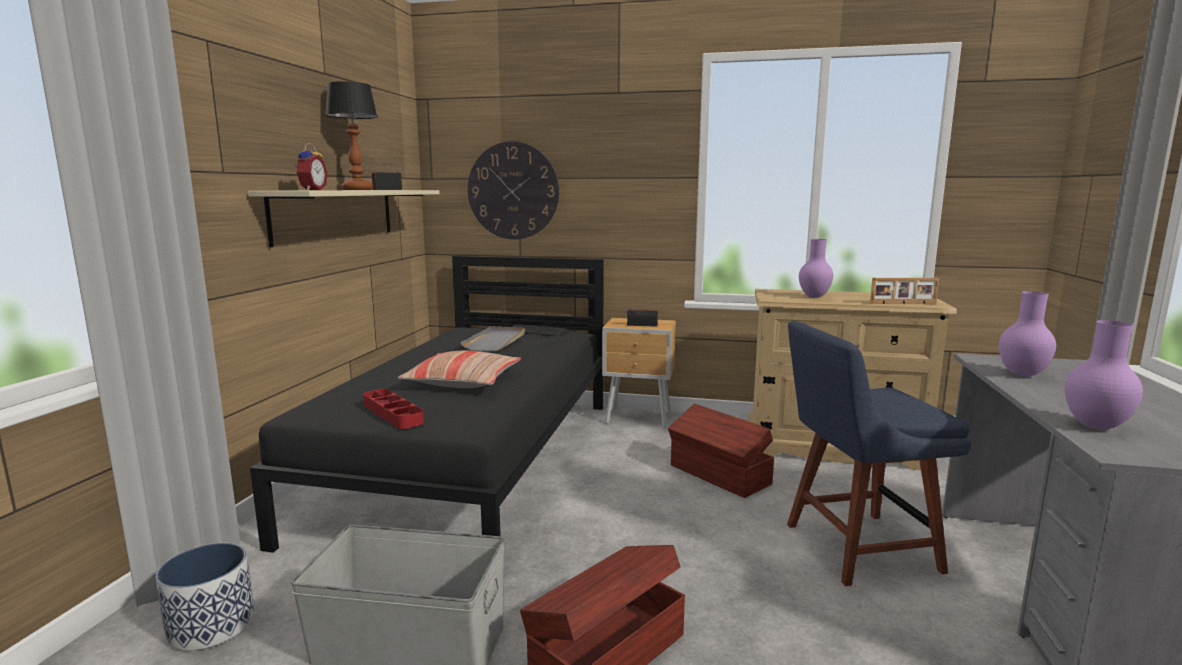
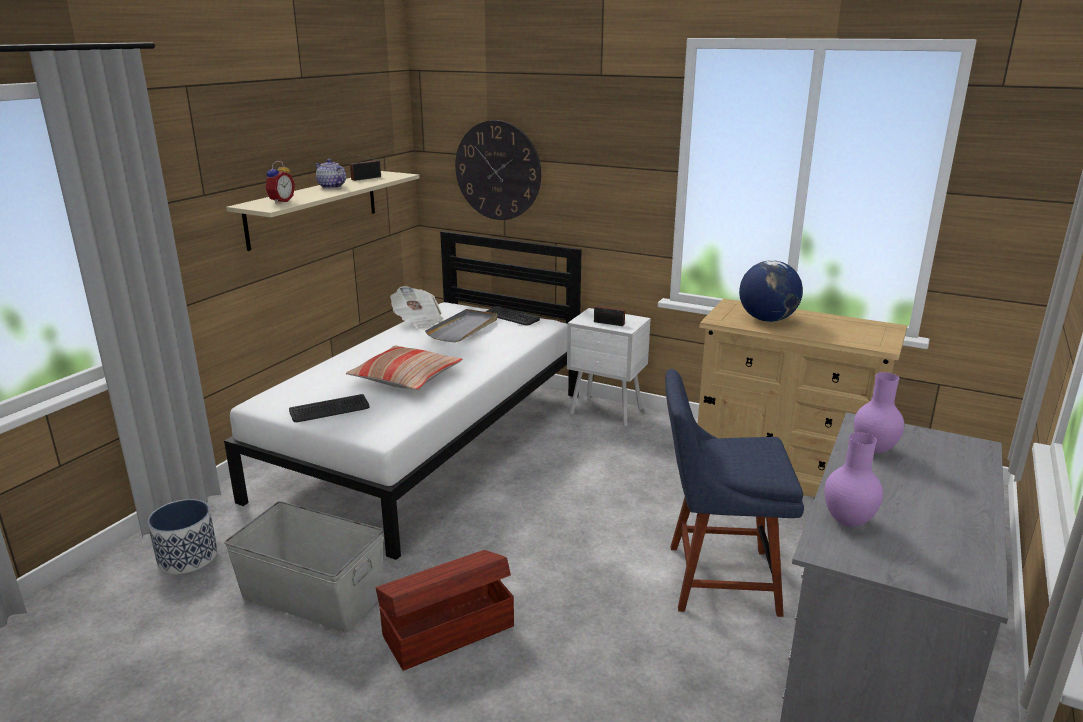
camera: 15 degrees right, 10 degrees up
(357, 189) = (331, 187): table lamp -> teapot
(392, 413) = (329, 410): red tray -> keyboard
(442, 340) = (417, 321): none -> newspaper
(474, 462) = (429, 442): black bed -> white bed
(639, 419) = (607, 413): brown nightstand -> white nightstand
(719, 475) = (643, 487): brown storage box -> none
(813, 297) = (767, 319): purple vase -> globe
(903, 304) = (849, 341): picture frame -> none

